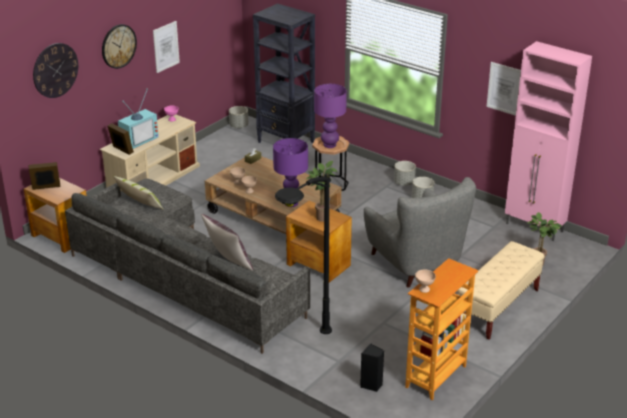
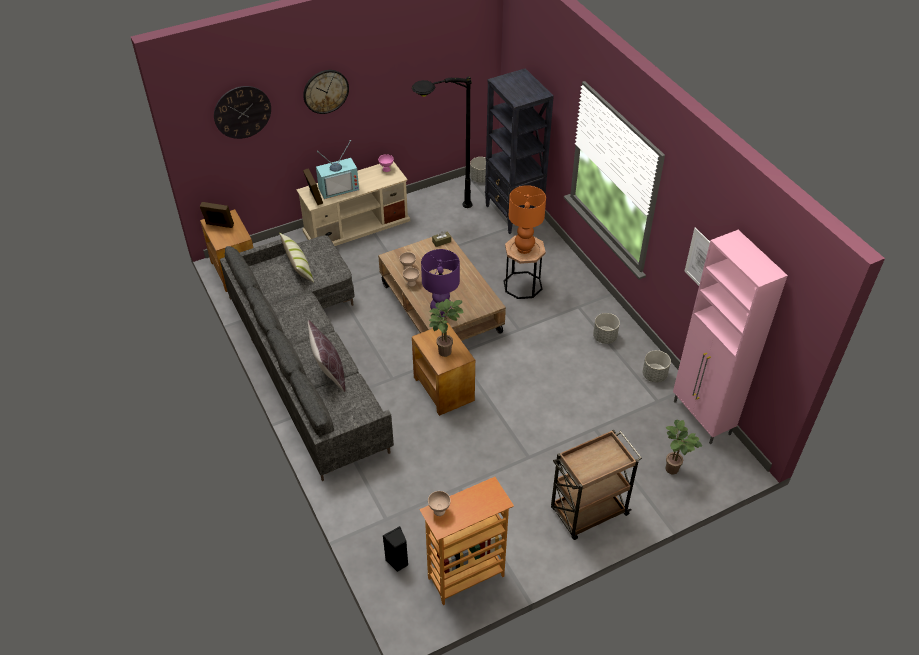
camera: 25 degrees right, 15 degrees up
(166, 46) = (390, 94): picture -> none
(301, 350) = (360, 491): black floor lamp -> black floor lamp (439, 214)
(330, 145) = (524, 249): purple table lamp -> orange table lamp
(404, 183) = (600, 308): grey planter -> grey planter (654, 375)
(416, 263) = (541, 422): grey armchair -> none
(497, 307) = (588, 512): beige bench -> brown cart

